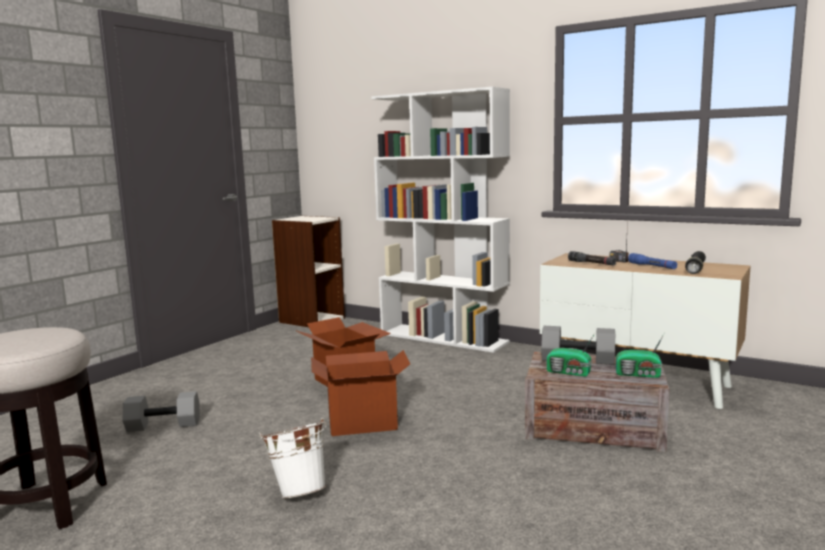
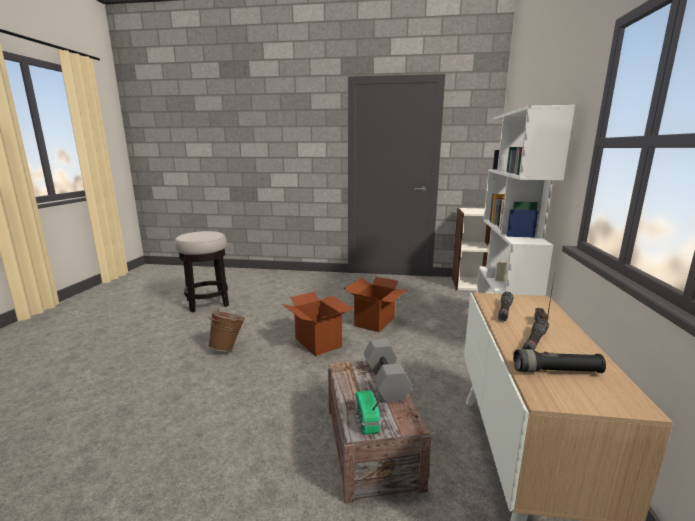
camera: 65 degrees right, 5 degrees up
(162, 426) = (285, 298): grey dumbbell -> none
(299, 491) = (228, 348): white bucket -> brown bucket
(569, 372) = (347, 381): radio -> none
(652, 266) = (534, 342): blue flashlight -> black flashlight

